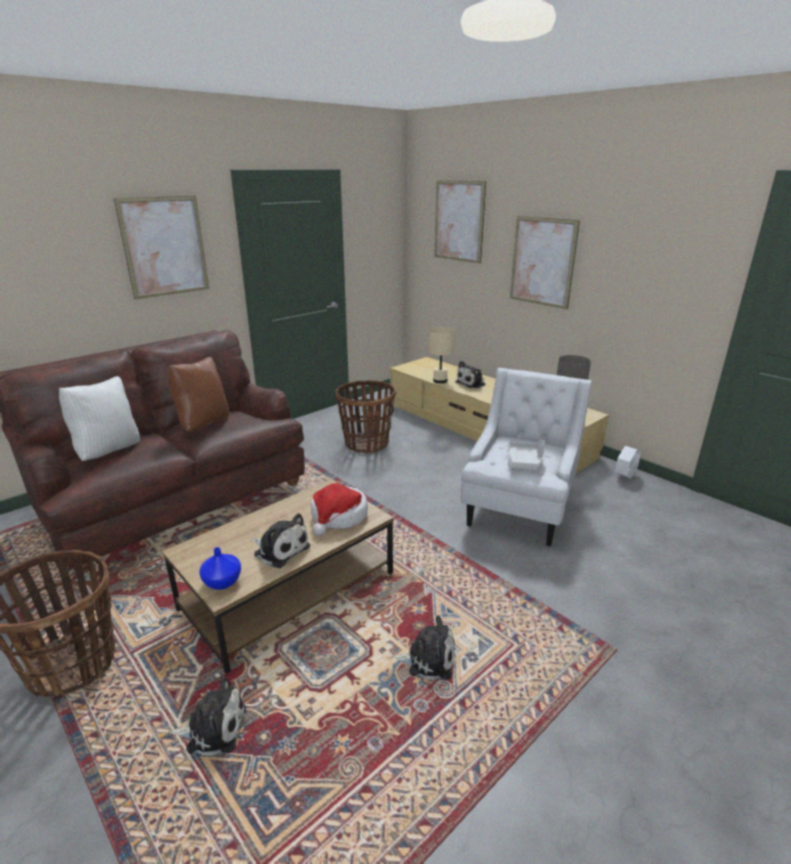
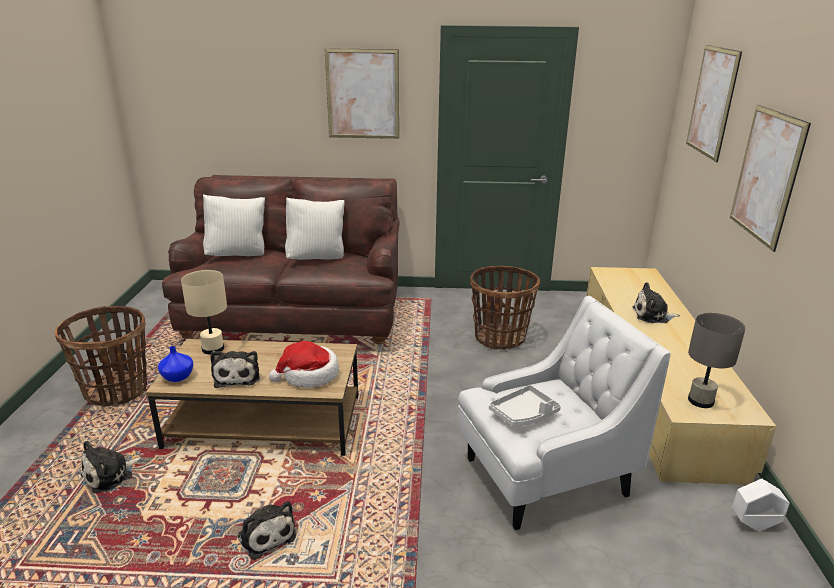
camera: 45 degrees right, 0 degrees up
(203, 424) = (317, 258): brown pillow -> white pillow
(213, 728) = (111, 474): plush toy -> plush toy turned 90 degrees clockwise
(440, 381) = (620, 299): beige table lamp -> beige table lamp (212, 349)

